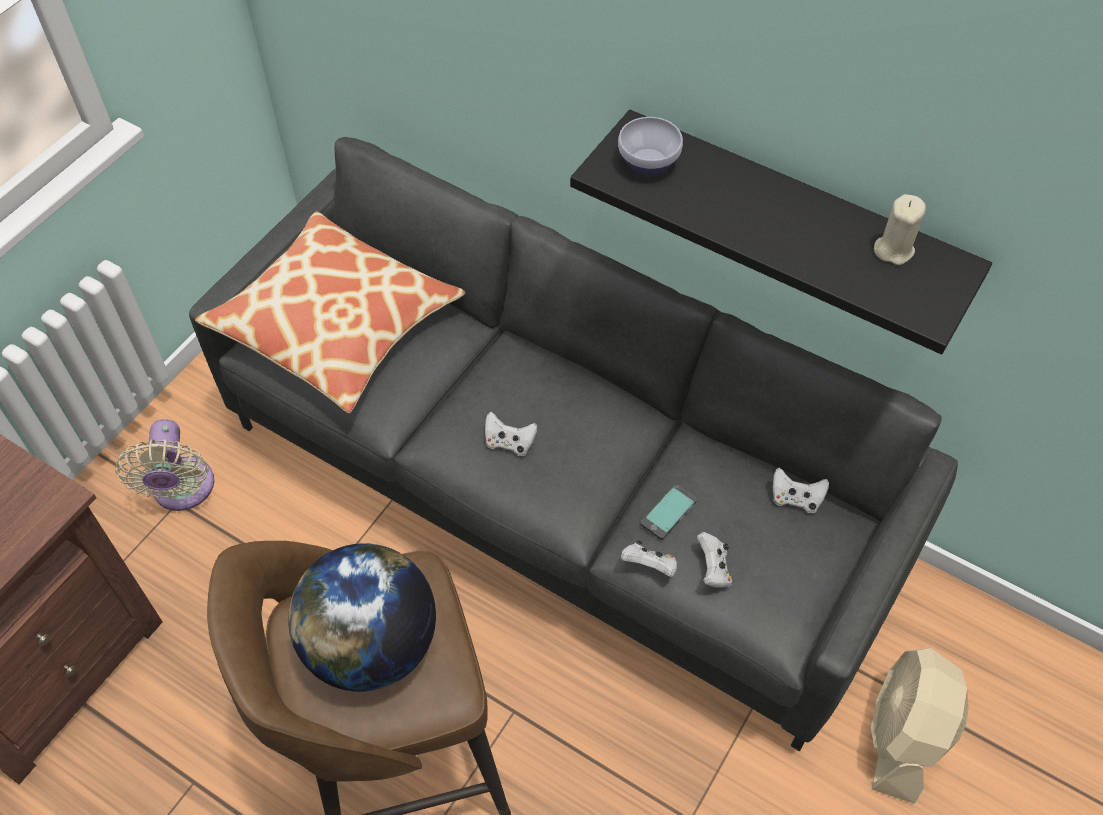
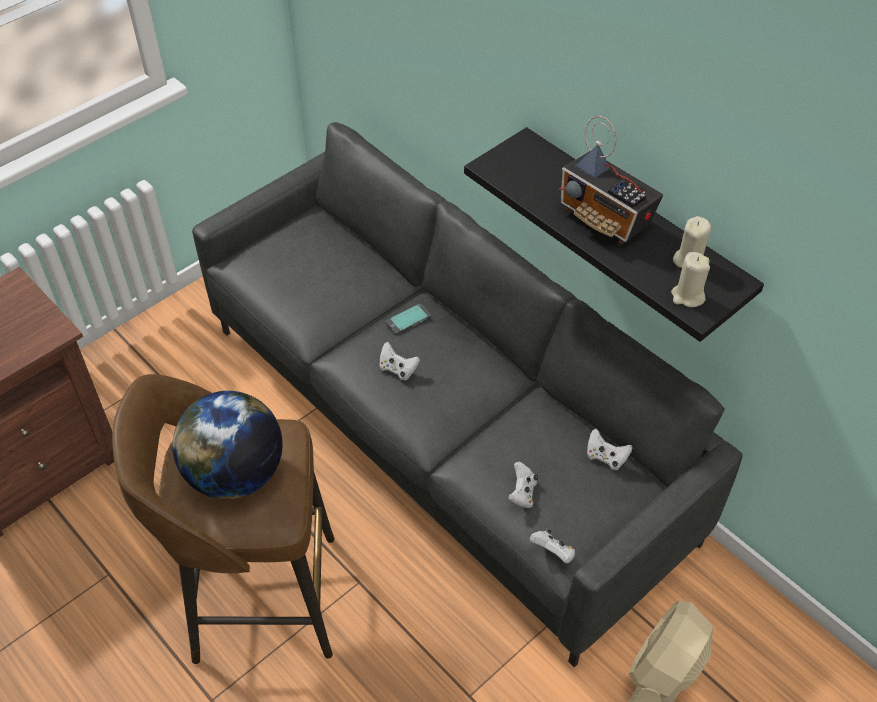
camera: 15 degrees right, 5 degrees down
(182, 491) = (165, 367): beige fan -> none
(336, 324) = (297, 259): pillow -> none
(648, 164) = (525, 167): bowl -> none
(649, 566) = (474, 480): white game controller -> white game controller (553, 552)
(668, 513) = (502, 445): phone -> phone (408, 320)
(773, 216) = (605, 219): none -> radio
(910, 298) = (687, 296): none -> beige candle

